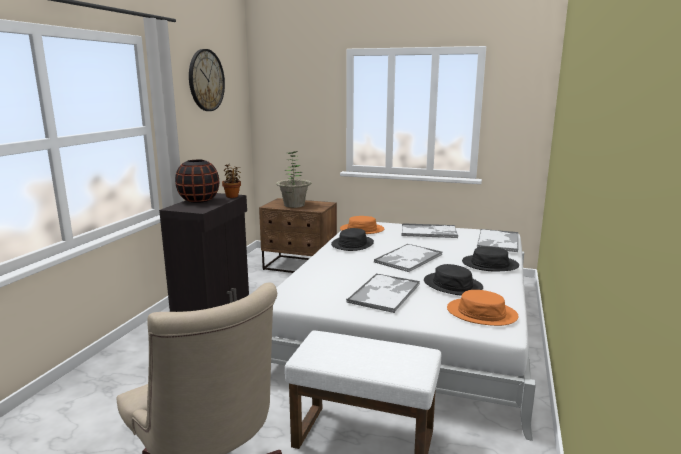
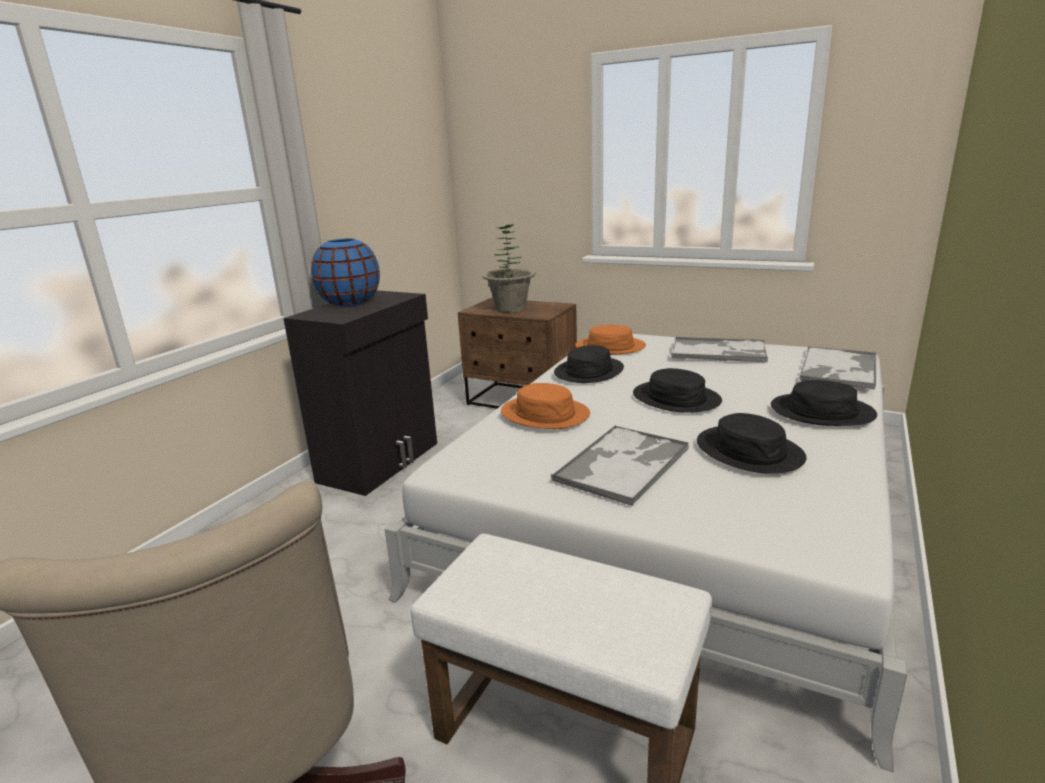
camera: 10 degrees right, 5 degrees up
(198, 200) = (350, 303): black vase -> blue vase
(206, 80) = (369, 116): wall clock -> none
(232, 196) = (404, 295): potted plant -> none
(408, 258) = (676, 398): tray -> black hat
(481, 313) = (800, 513): orange hat -> orange hat (545, 414)

